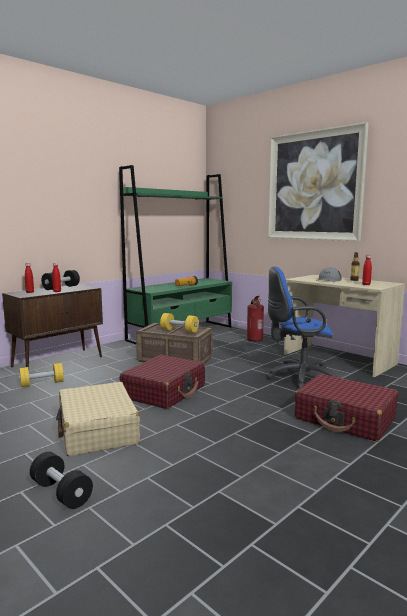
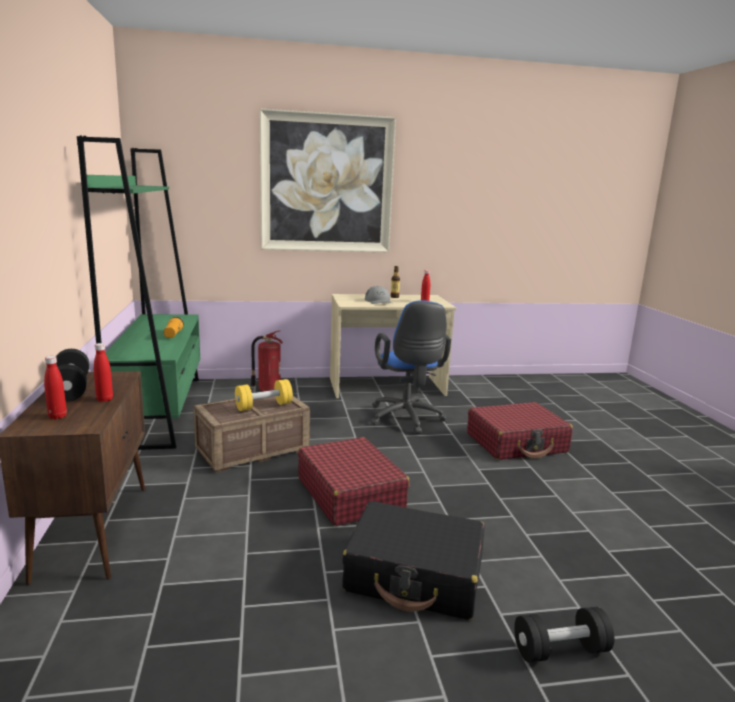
camera: 55 degrees left, 5 degrees up
(42, 384) = (178, 574): yellow dumbbell -> none
(97, 430) = (415, 575): beige suitcase -> black suitcase
(298, 377) = (406, 419): blue office chair -> blue office chair turned 45 degrees counterclockwise

